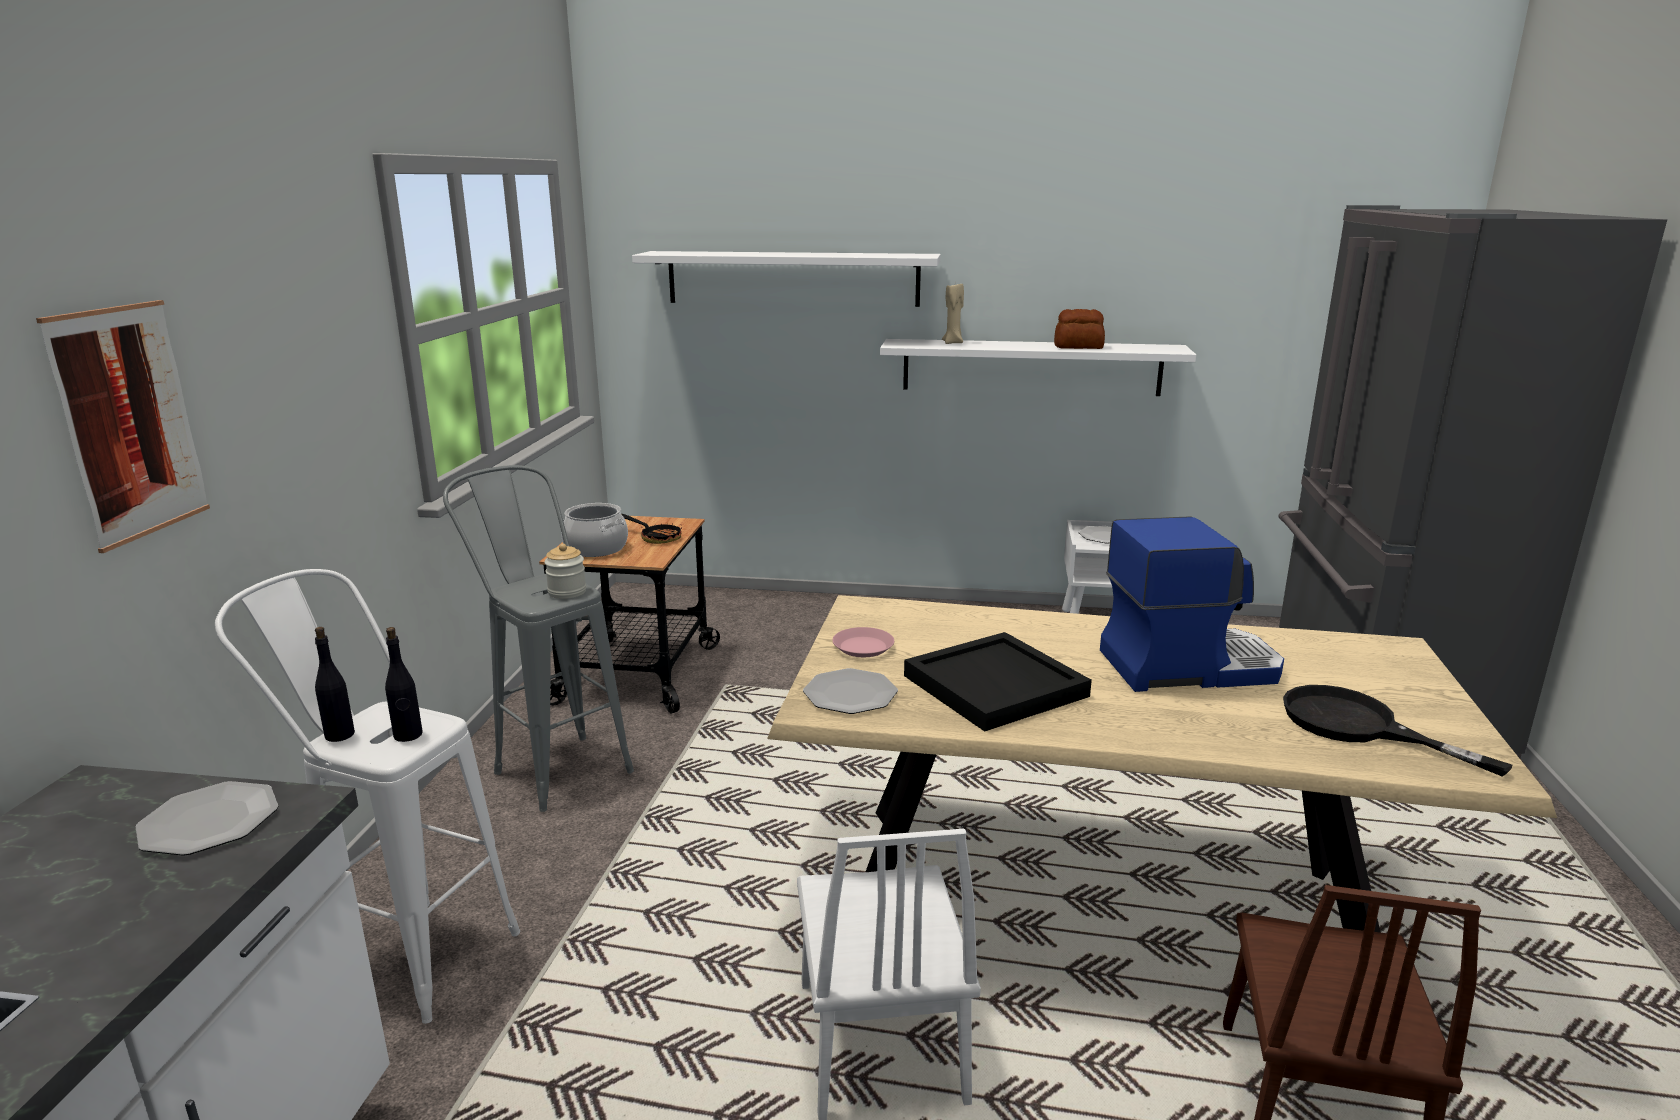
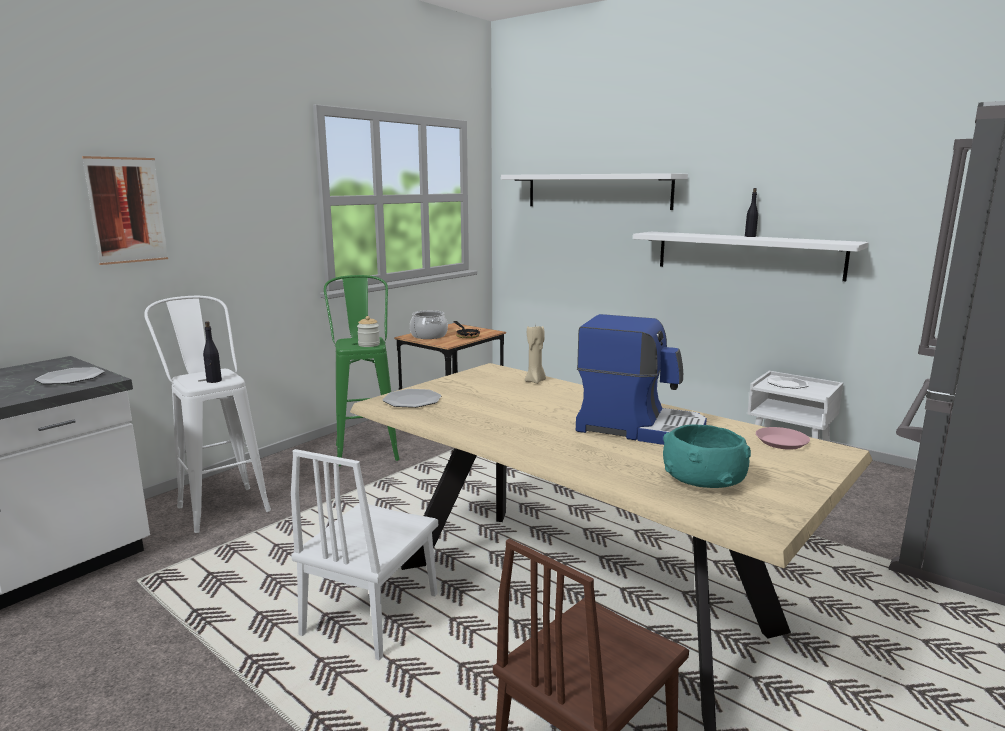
camera: 30 degrees right, 5 degrees down
(339, 735) = (190, 375): black bottle -> black bottle (750, 236)
(553, 764) = (366, 448): grey stool -> green stool
(863, 647) = (458, 384): pink plate -> pink plate (782, 442)
(953, 343) = (688, 234): beige candle -> beige candle (535, 381)
(997, 686) = (497, 413): black tray -> none
(1079, 347) = (773, 239): bread -> none
(1358, 726) = (702, 479): black frying pan -> turquoise bowl

